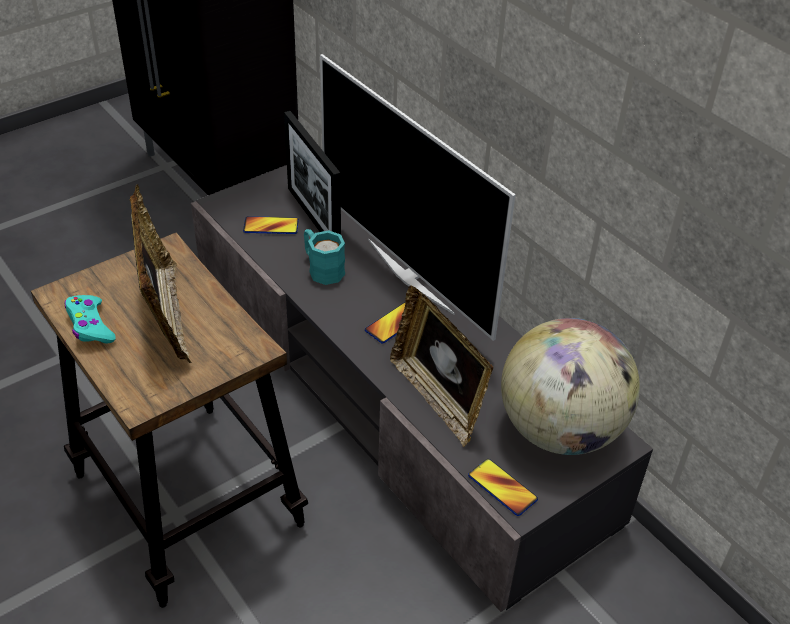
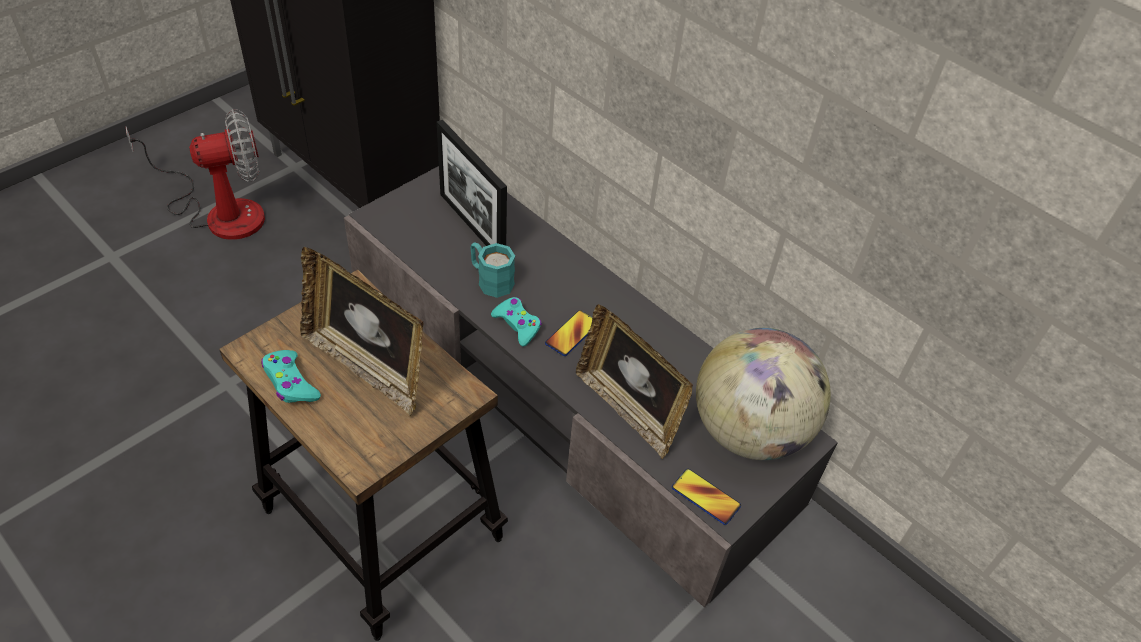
camera: 10 degrees left, 5 degrees up
(87, 201) = (220, 211): none -> fan
(166, 317) = (367, 366): picture frame -> picture frame turned 150 degrees clockwise
(271, 226) = (431, 238): phone -> none
(340, 311) = (517, 325): none -> turquoise game controller
(411, 275) = (579, 280): television -> none

